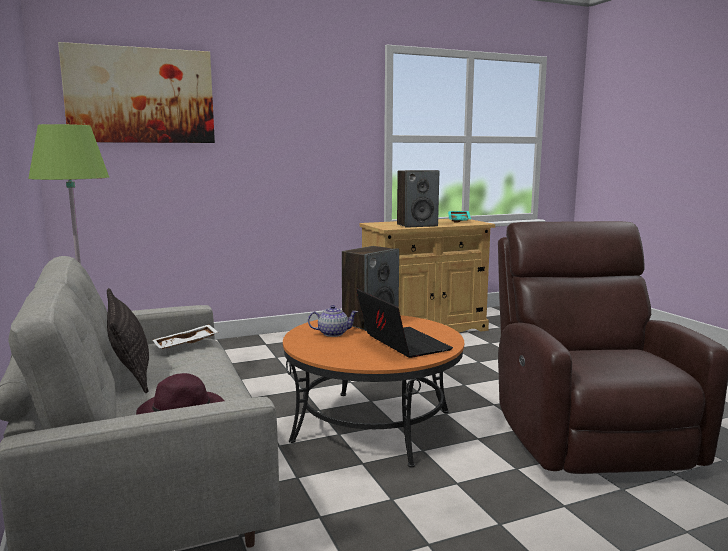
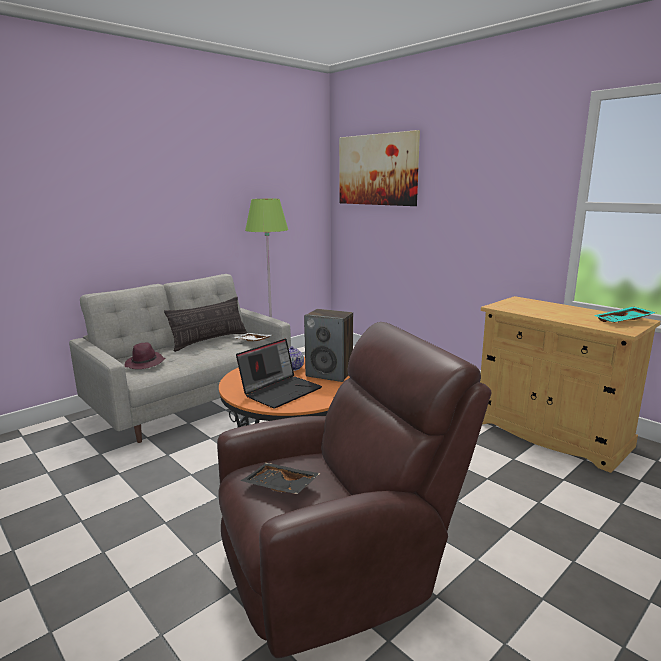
camera: 70 degrees right, 5 degrees up
(417, 225) = (538, 312): speaker -> none
(613, 364) = (279, 487): none -> black tray

